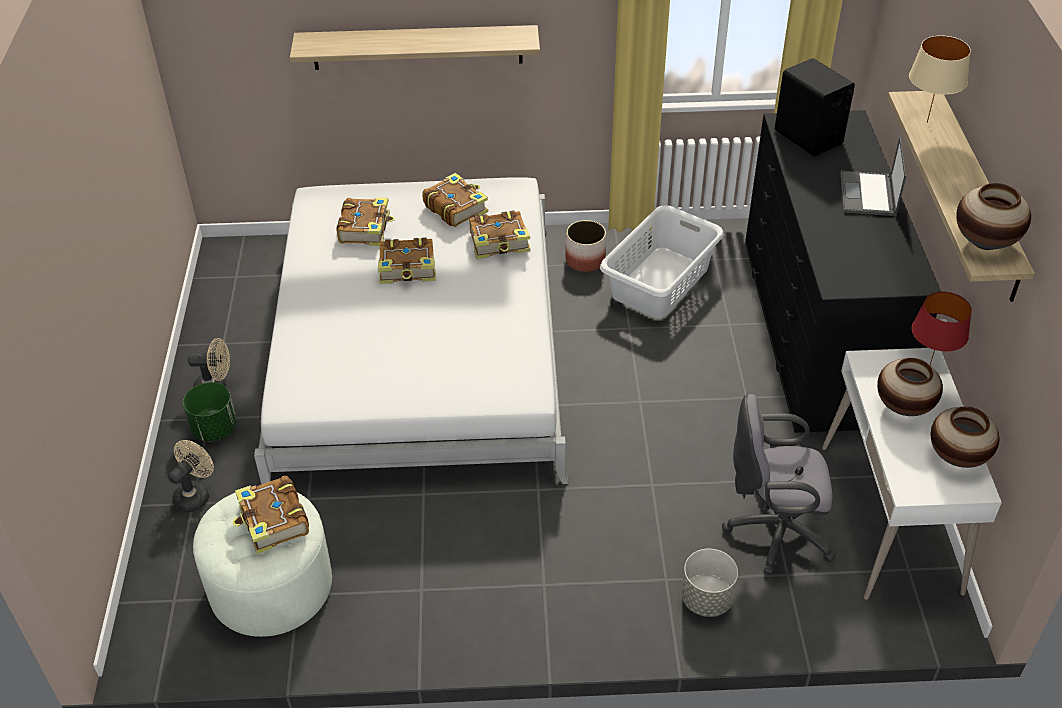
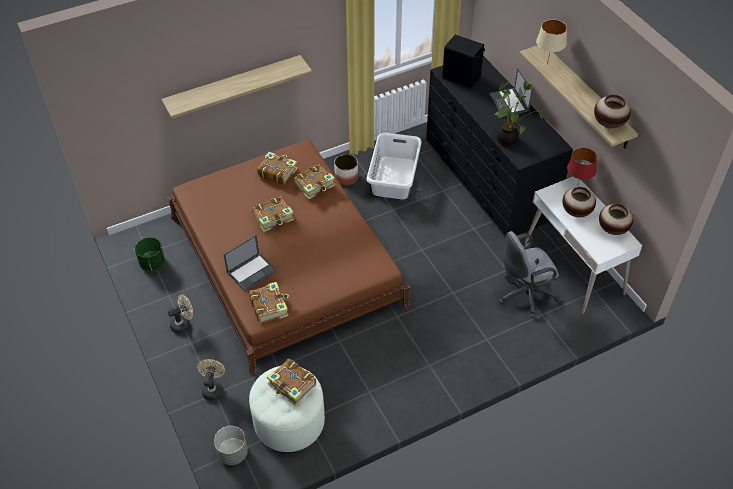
camera: 25 degrees left, 5 degrees up
(214, 428) = (198, 347): green planter -> green planter (152, 263)
(325, 334) = (252, 271): none -> laptop
(365, 228) = (232, 201): book -> book (269, 306)
(418, 349) = (285, 261): white bed -> brown bed
(706, 599) = (511, 342): grey planter -> grey planter (232, 453)
(832, 249) = (509, 139): none -> potted plant

